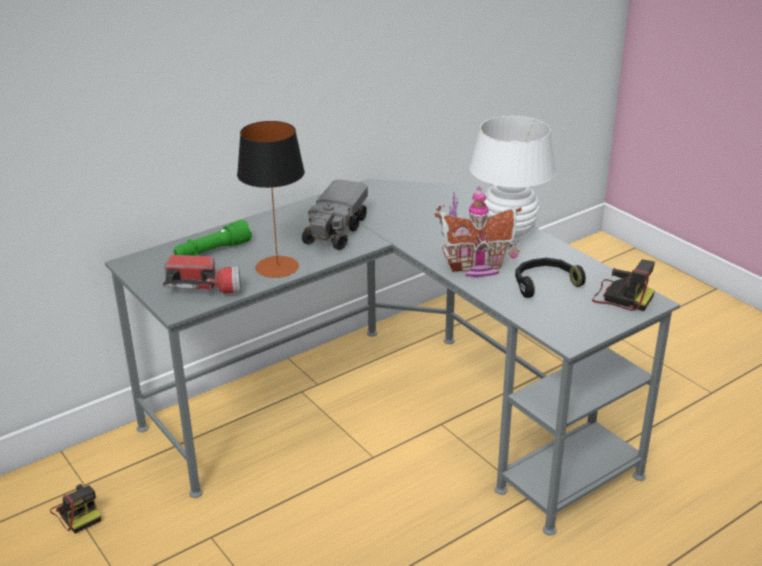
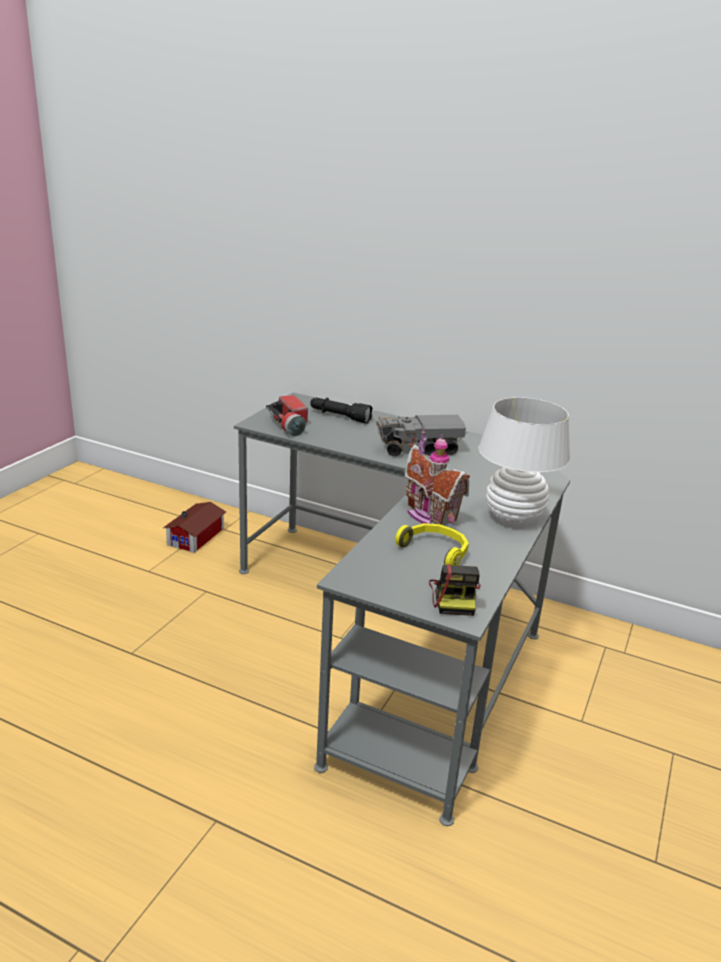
camera: 60 degrees right, 5 degrees down
(78, 513) = (198, 536): camera -> toy house
(212, 251) = (339, 416): green flashlight -> black flashlight
(277, 267) = (341, 440): table lamp -> none
(544, 283) = (436, 551): black headphones -> yellow headphones

